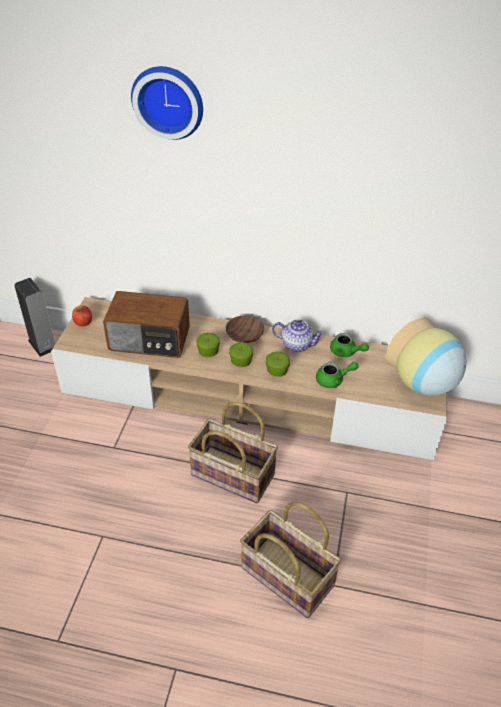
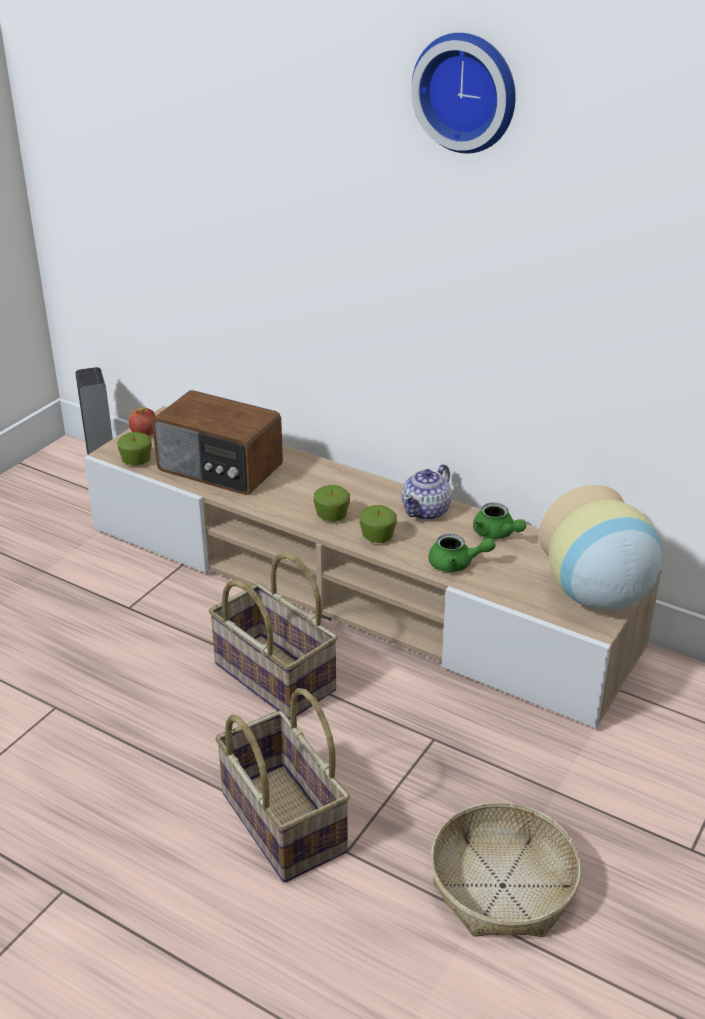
camera: 20 degrees right, 10 degrees down
(169, 101) = (277, 116): wall clock -> wall clock (467, 91)
(208, 352) = (292, 497): apple -> apple (136, 461)
(244, 336) = (355, 487): brown bowl -> none
(296, 344) = (426, 511): teapot -> teapot turned 90 degrees clockwise
(429, 579) = (503, 886): none -> basket

